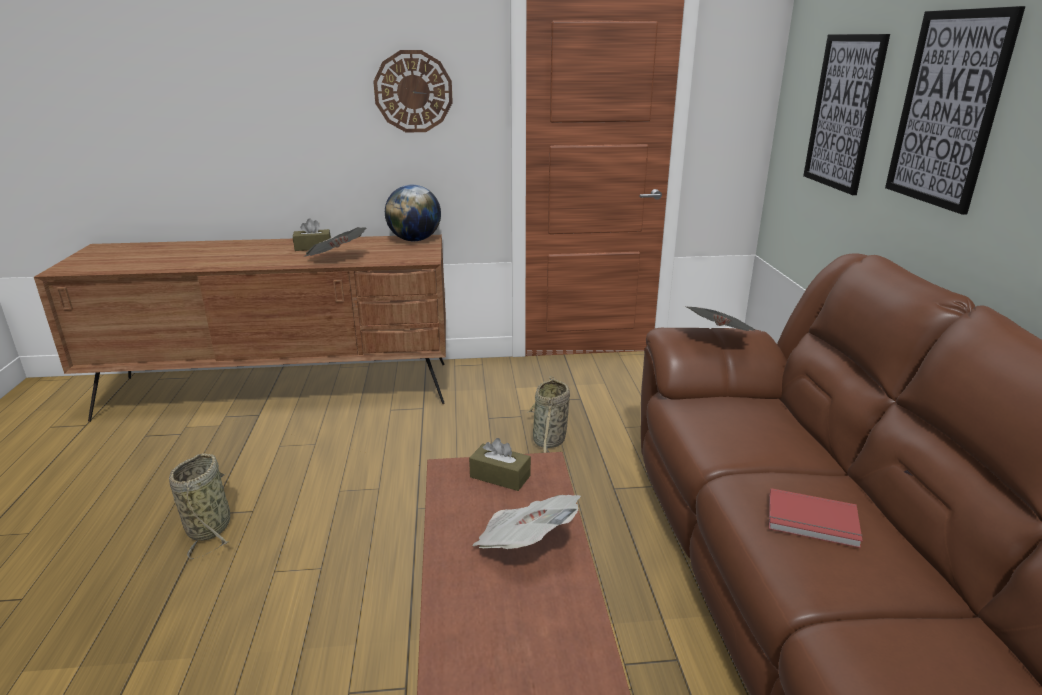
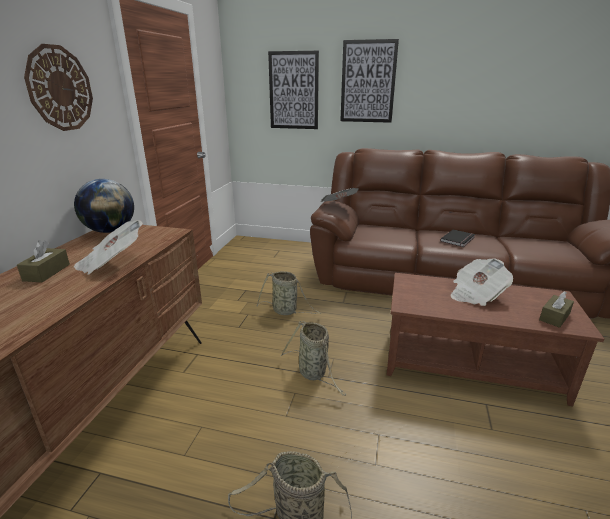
camera: 70 degrees left, 0 degrees up
(419, 495) = (314, 373): none -> basket
(500, 476) = (416, 291): brown tissue box -> brown tissue box (554, 317)
(813, 522) = (458, 239): red book -> black book

